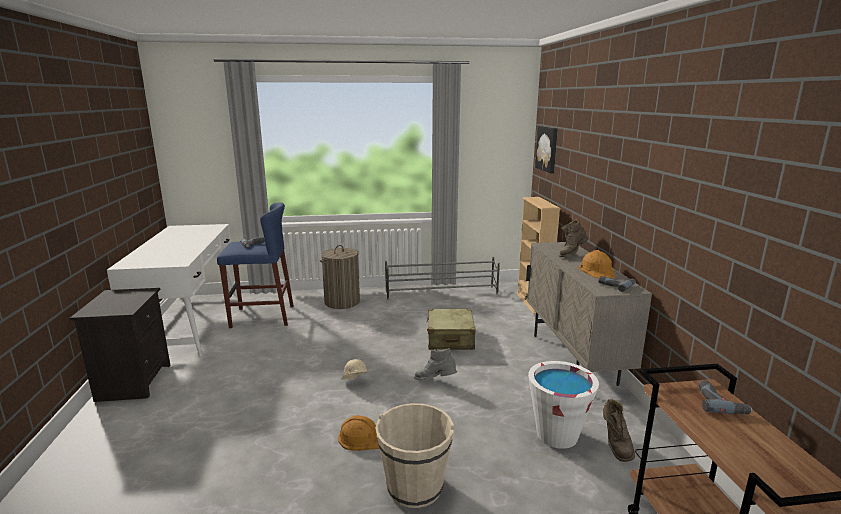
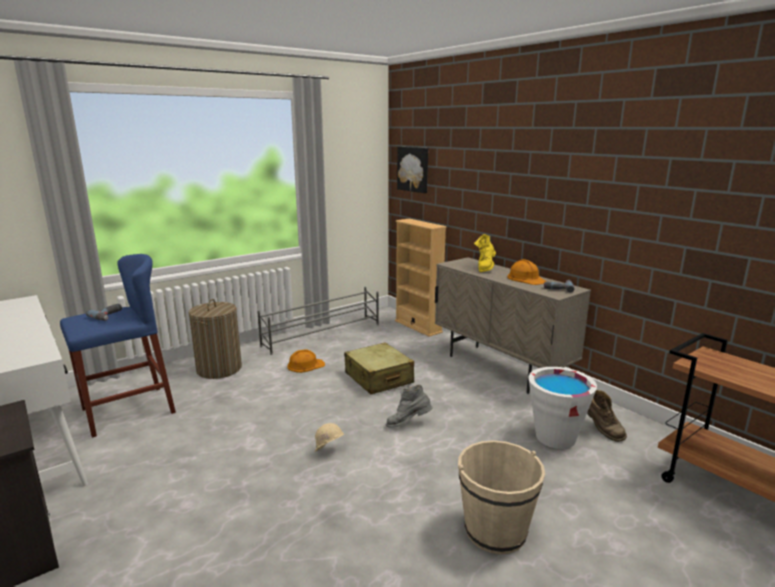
camera: 30 degrees left, 0 degrees up
(362, 437) = (397, 505): orange hard hat -> orange hard hat (305, 365)
(571, 254) = (485, 268): brown boot -> yellow boot
(720, 403) = (731, 362): power drill -> none

